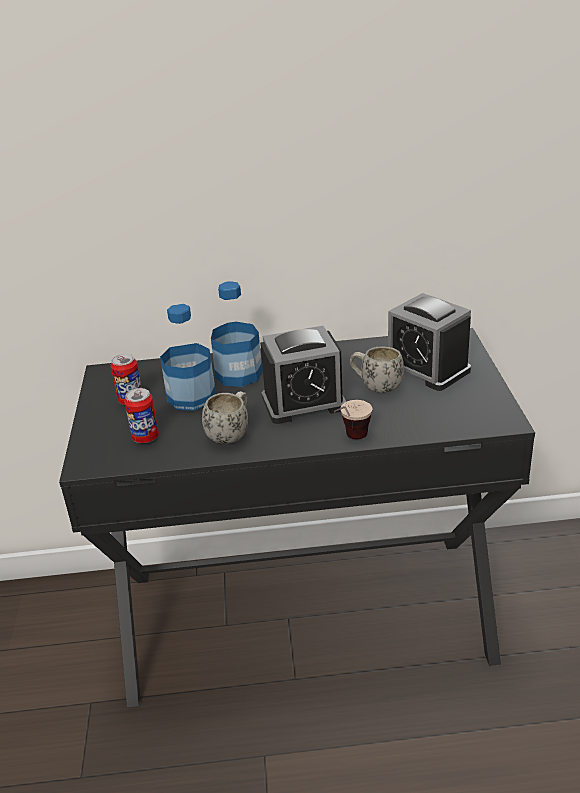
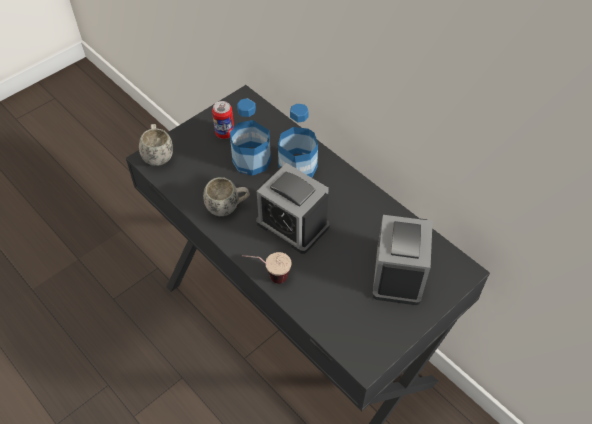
camera: 50 degrees right, 20 degrees up
(145, 437) = (192, 167): can -> none
(375, 387) = (346, 255): white mug -> white mug (158, 155)

